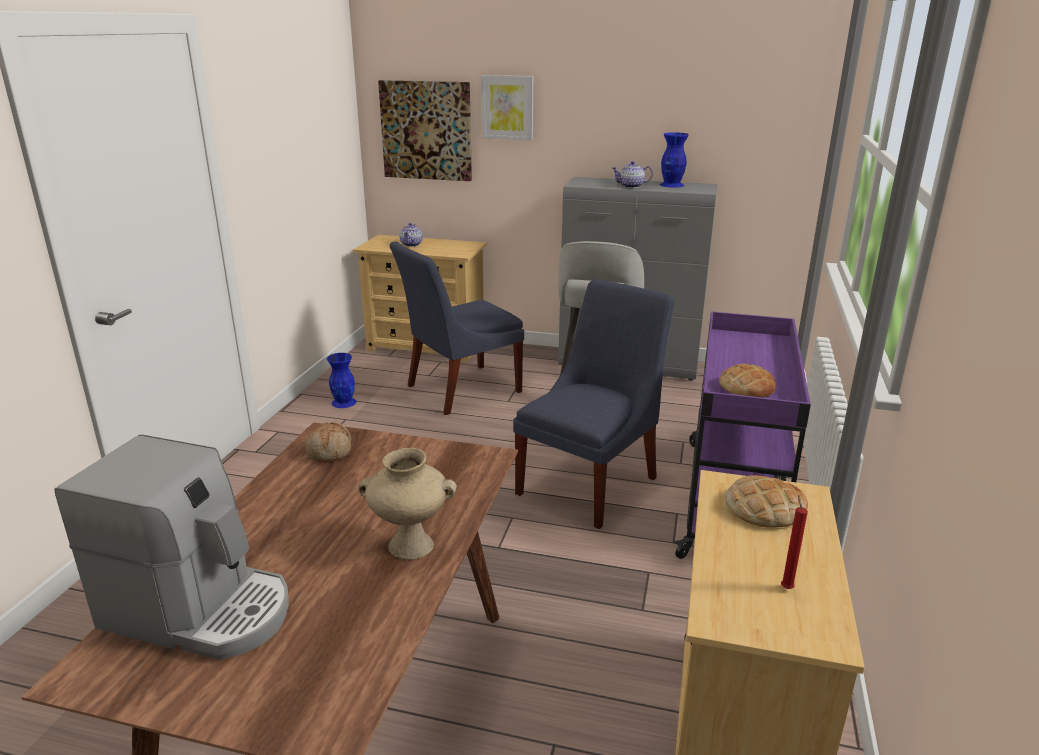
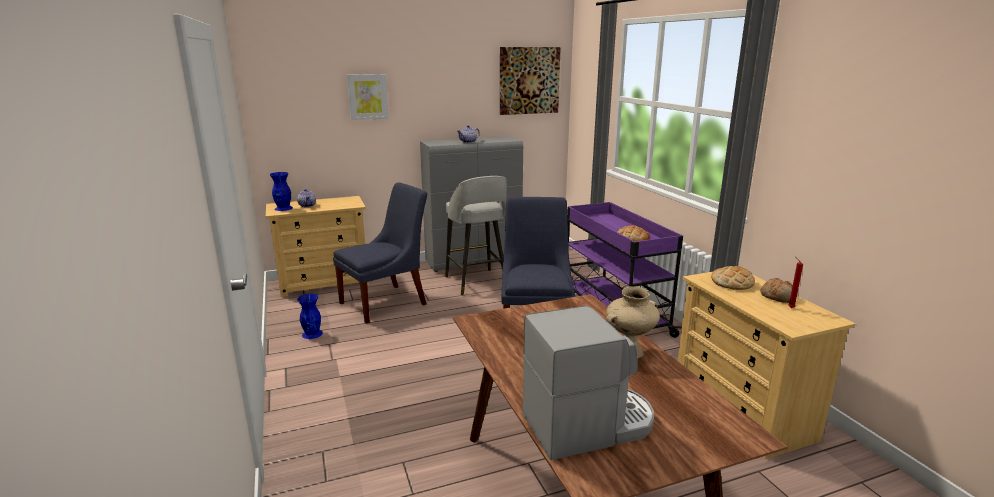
camera: 35 degrees left, 5 degrees down
(330, 451) = (496, 327): bread -> bread (778, 297)
(426, 130) = (304, 118): picture -> picture (529, 80)
(459, 390) = (387, 302): blue chair -> blue chair turned 150 degrees counterclockwise
(671, 185) = (488, 139): blue vase -> blue vase (283, 208)

